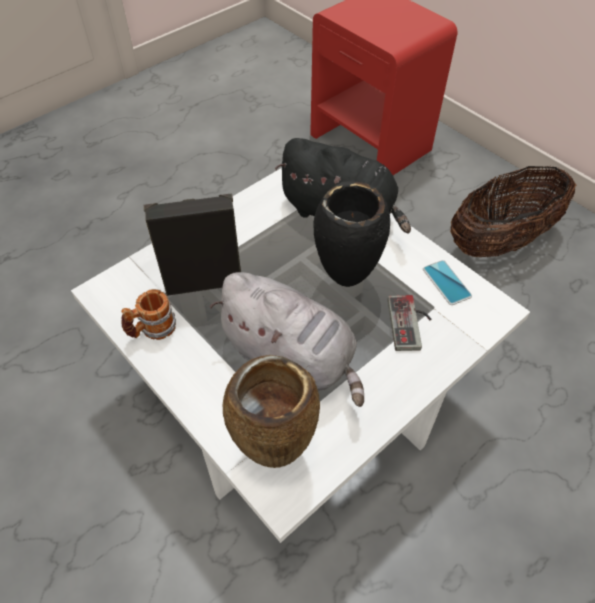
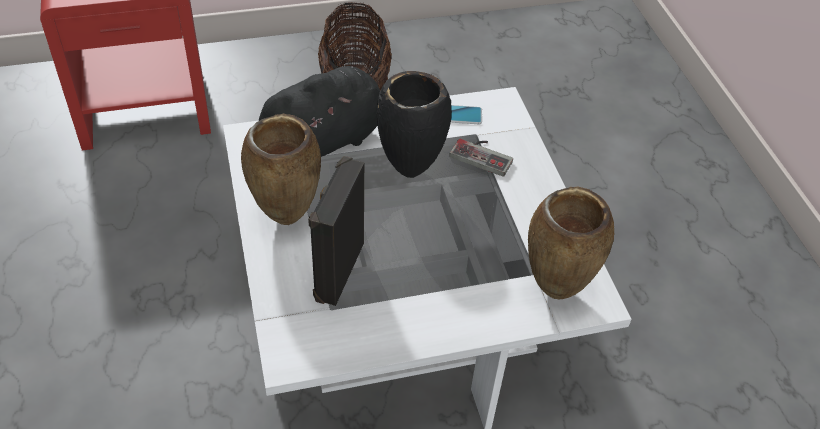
camera: 65 degrees left, 5 degrees down
(152, 329) = (371, 332): mug -> none
(238, 227) = (285, 218): none -> brown vase
(292, 357) = (470, 242): grey plush toy -> none

